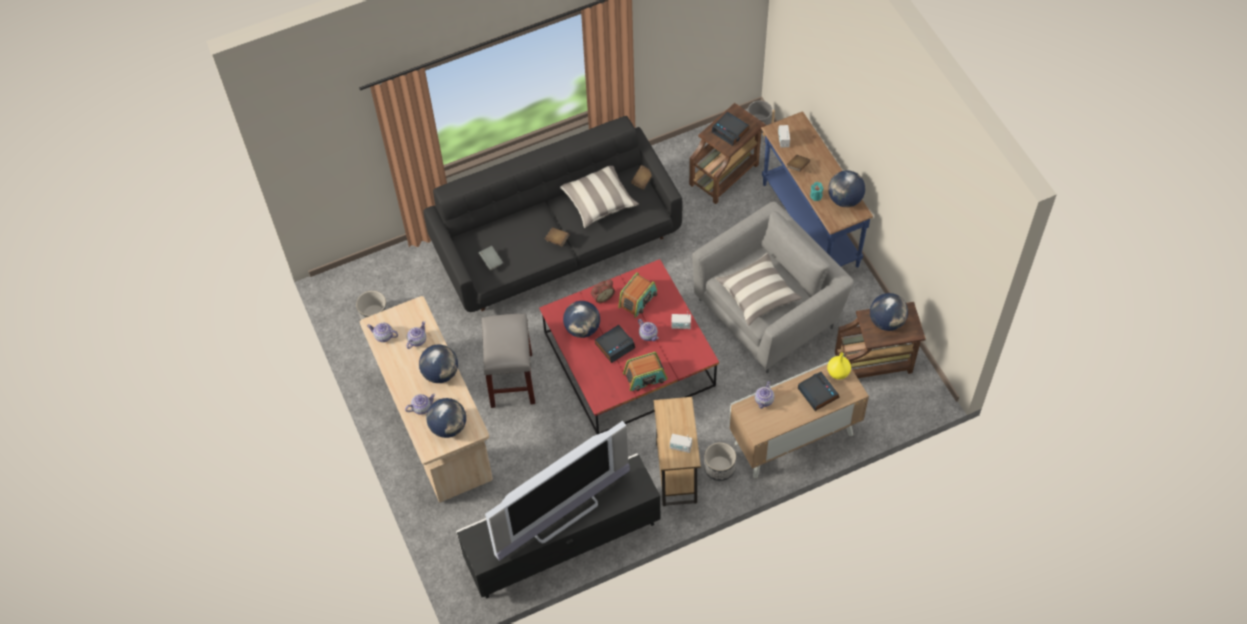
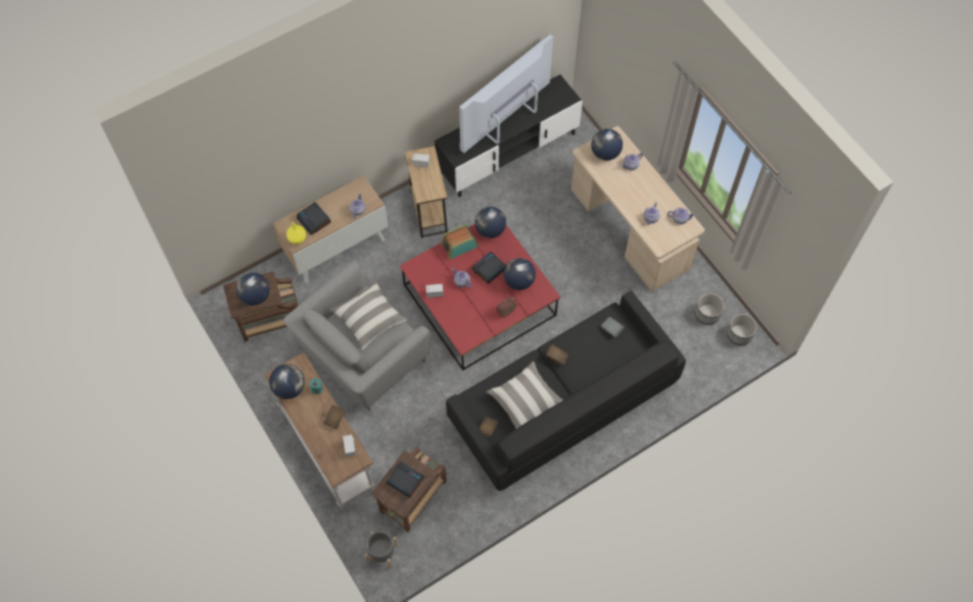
camera: 170 degrees right, 5 degrees up
(441, 373) = (623, 193): globe -> globe (490, 230)
(512, 380) = (574, 270): grey stool -> none
(638, 299) = (475, 313): radio -> none
(719, 468) = (395, 219): planter -> planter (739, 334)
(808, 225) = (328, 449): blue console table -> white console table

